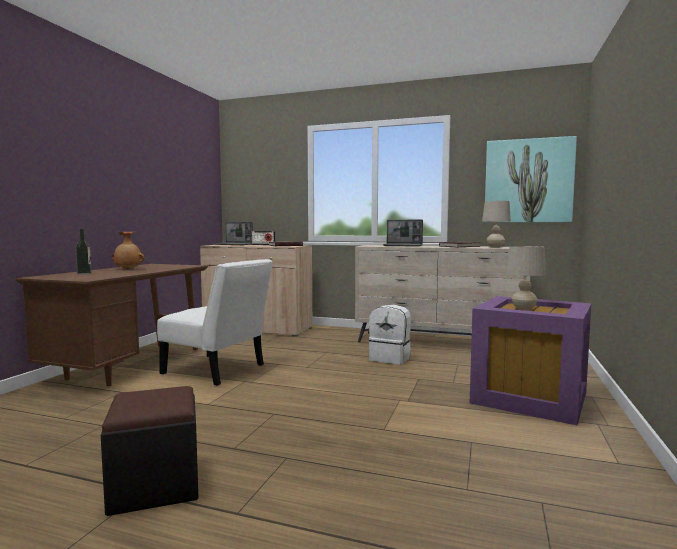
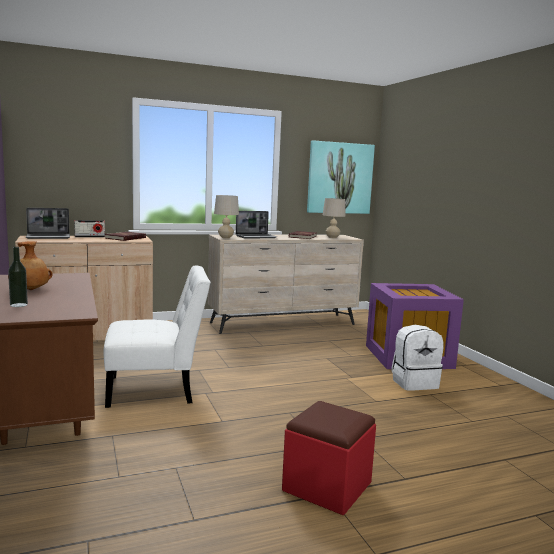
camera: 40 degrees left, 5 degrees up
(155, 485) = (327, 486): black ottoman -> red ottoman
(390, 358) = (276, 345): white backpack -> white backpack (414, 383)
(524, 309) = (407, 293): beige table lamp -> beige table lamp (225, 237)

